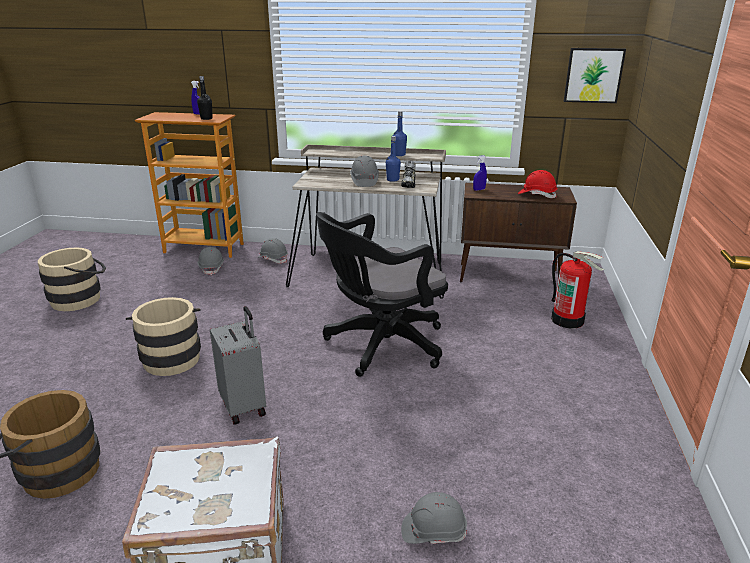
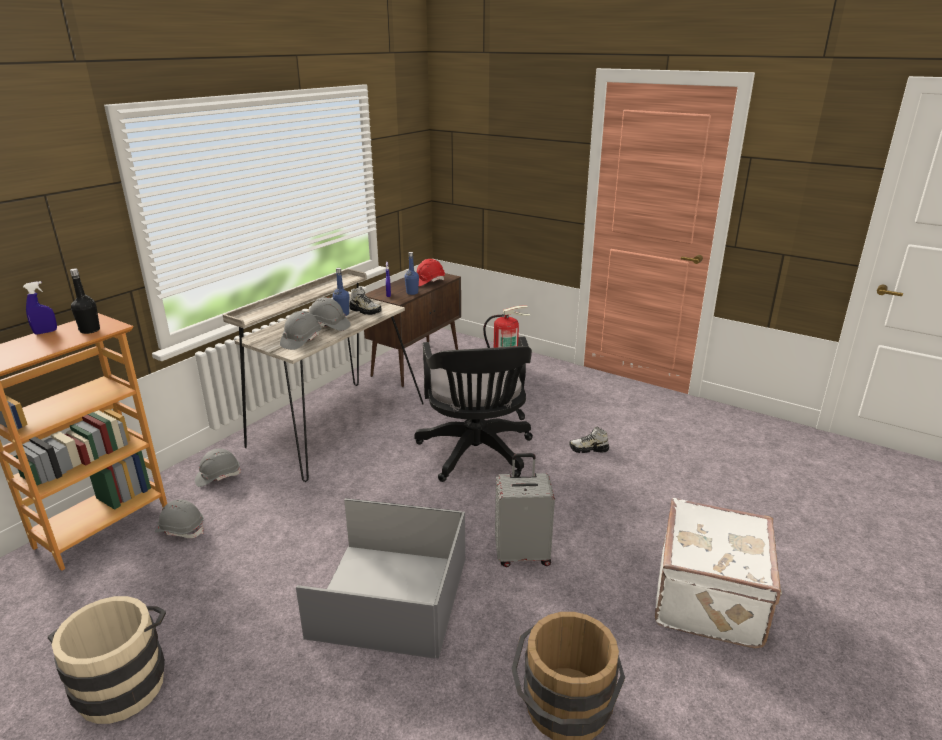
camera: 65 degrees left, 0 degrees up
(171, 357) = (390, 595): beige bucket -> grey storage box
(399, 155) = (322, 288): blue bottle -> blue bottle (412, 293)
(433, 531) = (711, 494): grey hard hat -> grey hard hat (301, 341)
(452, 410) = (588, 449): none -> shoe
(593, 75) = (409, 169): picture -> none

